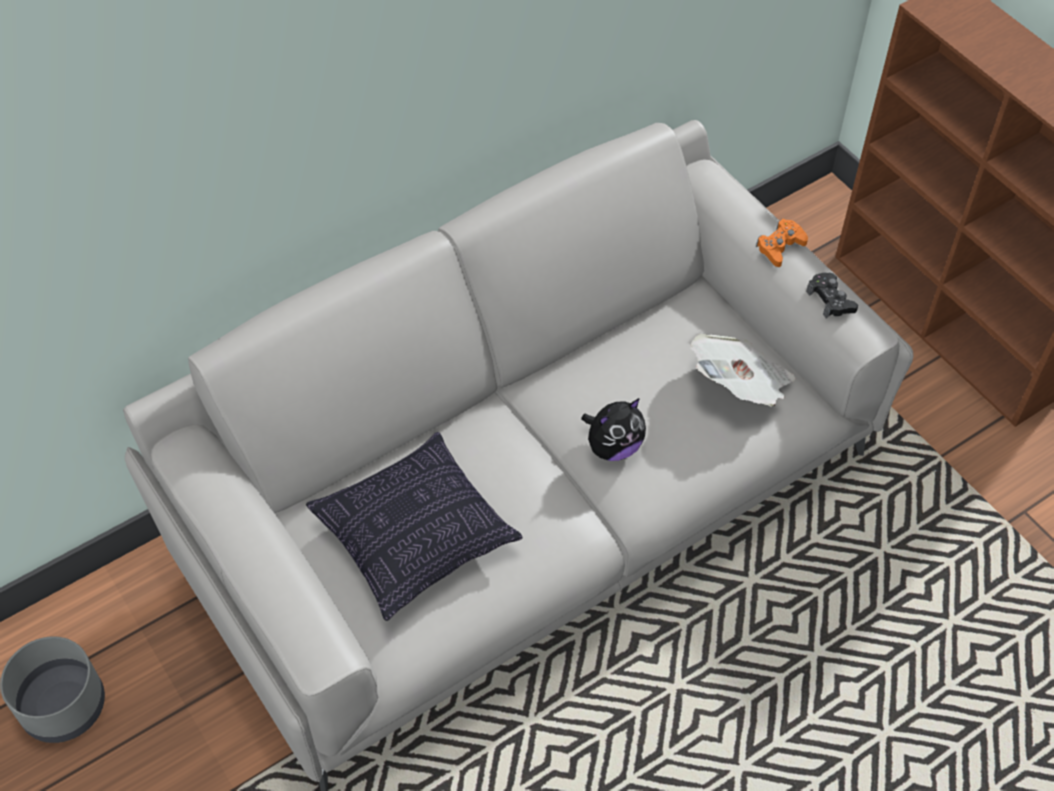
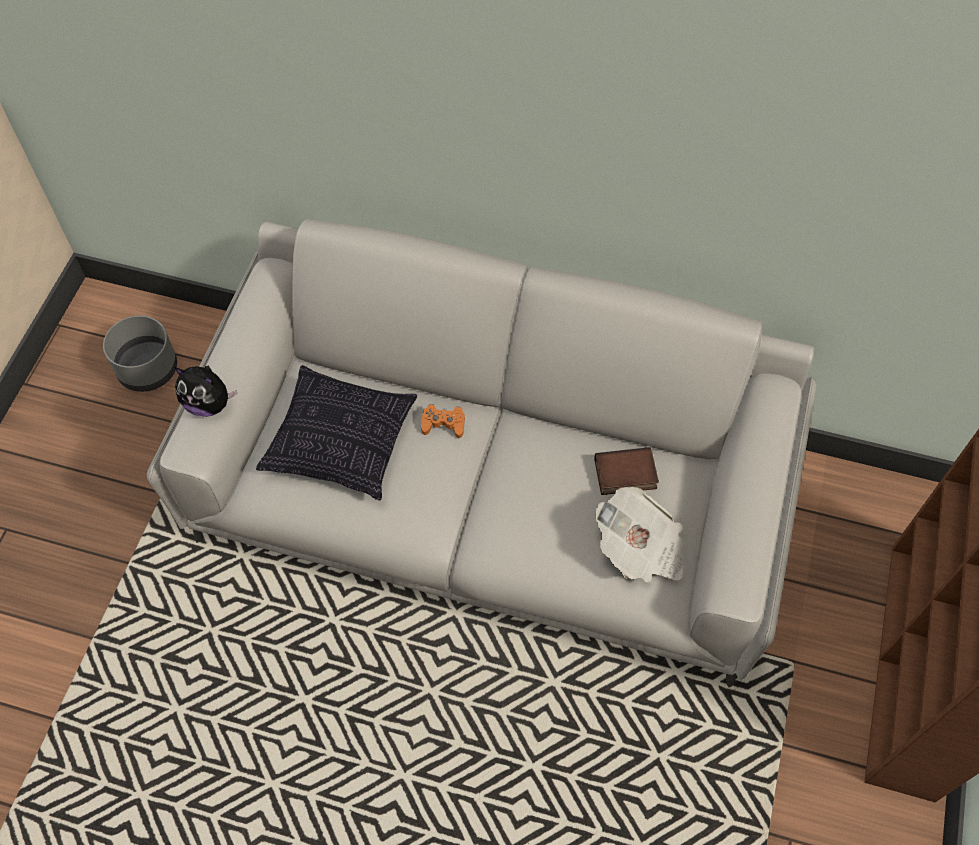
camera: 50 degrees right, 5 degrees up
(613, 447) = (512, 505): plush toy -> plush toy (209, 404)
(662, 345) = (624, 475): none -> book
(780, 247) = (759, 483): orange game controller -> orange game controller (443, 424)
(830, 300) = (744, 549): black game controller -> none

